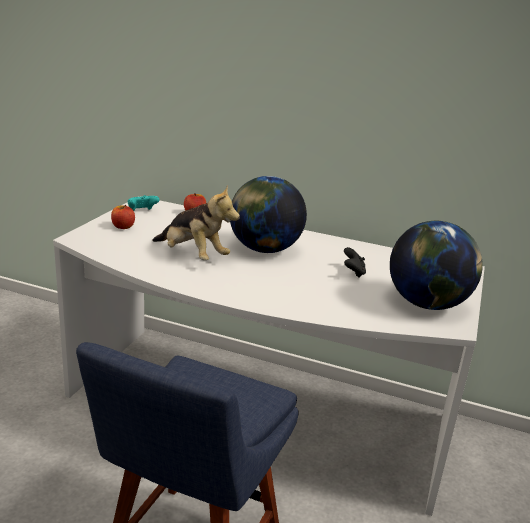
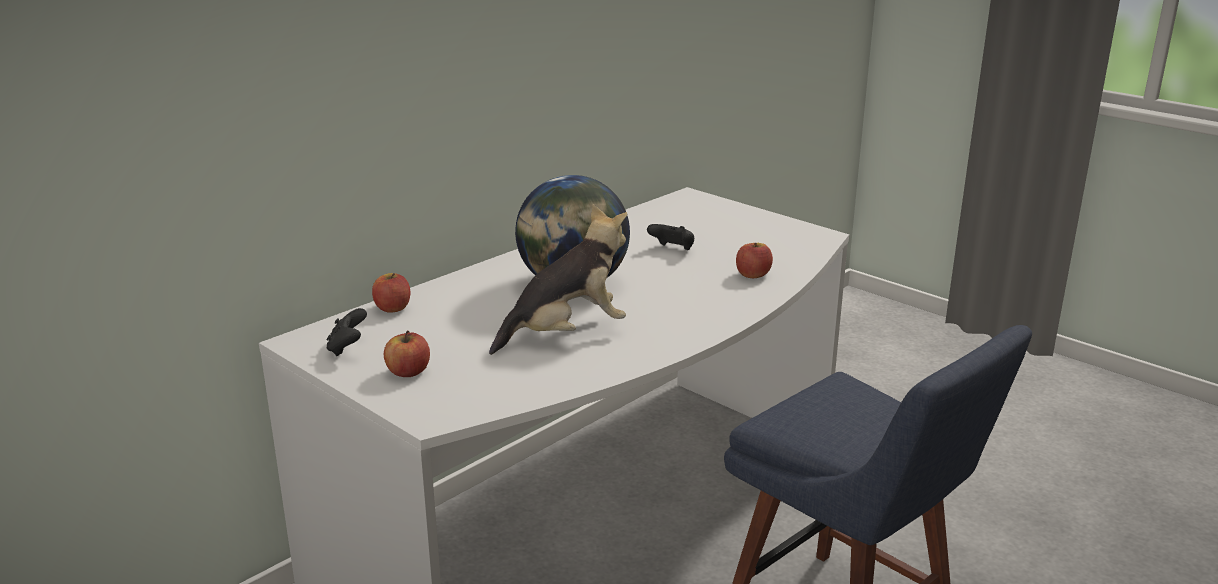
camera: 65 degrees left, 0 degrees up
(142, 211) = (347, 348): turquoise game controller -> black game controller
(338, 304) = (753, 275): none -> apple
(427, 304) = (767, 234): globe -> none

